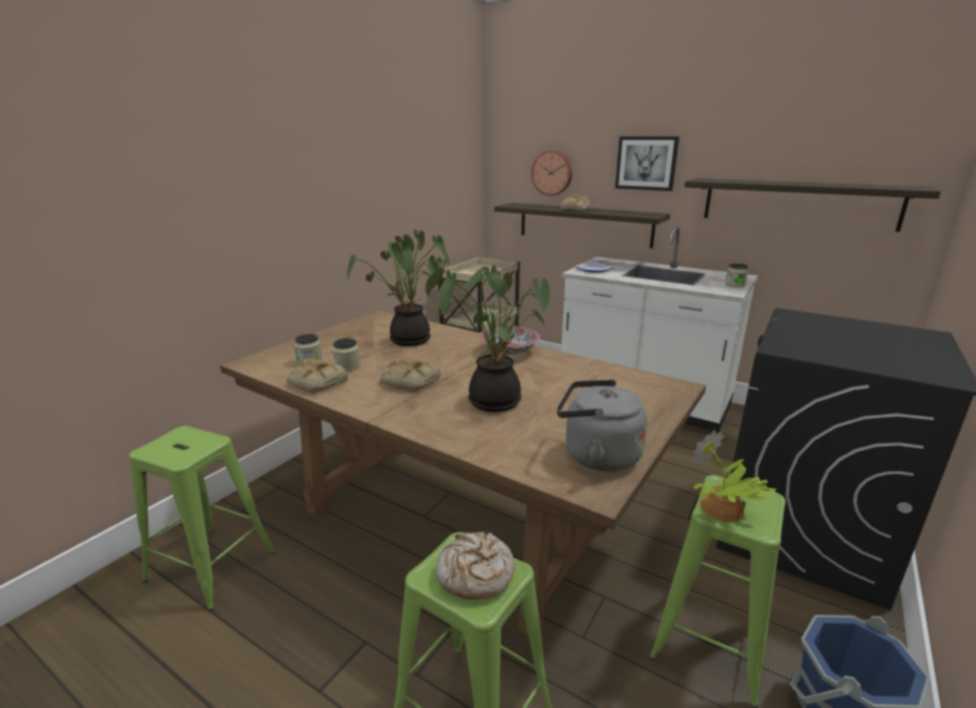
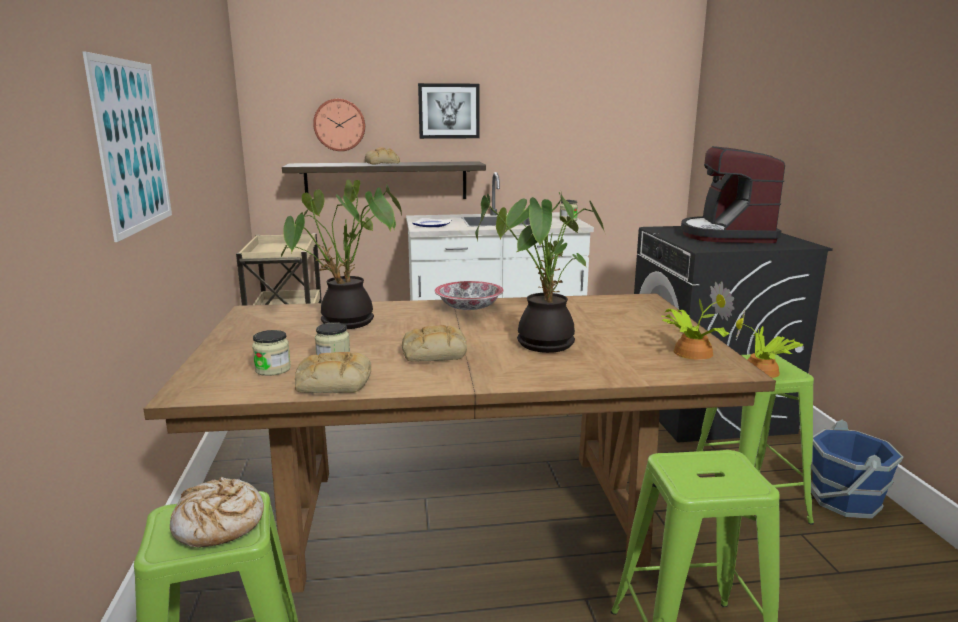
camera: 40 degrees left, 5 degrees down
(293, 194) = (132, 146): none -> picture
(475, 574) = (715, 471): bread -> bread (219, 524)
(596, 455) = (690, 352): grey kettle -> potted plant
(798, 203) = (589, 143): shelf -> none
(860, 340) = (726, 235): none -> coffee machine

